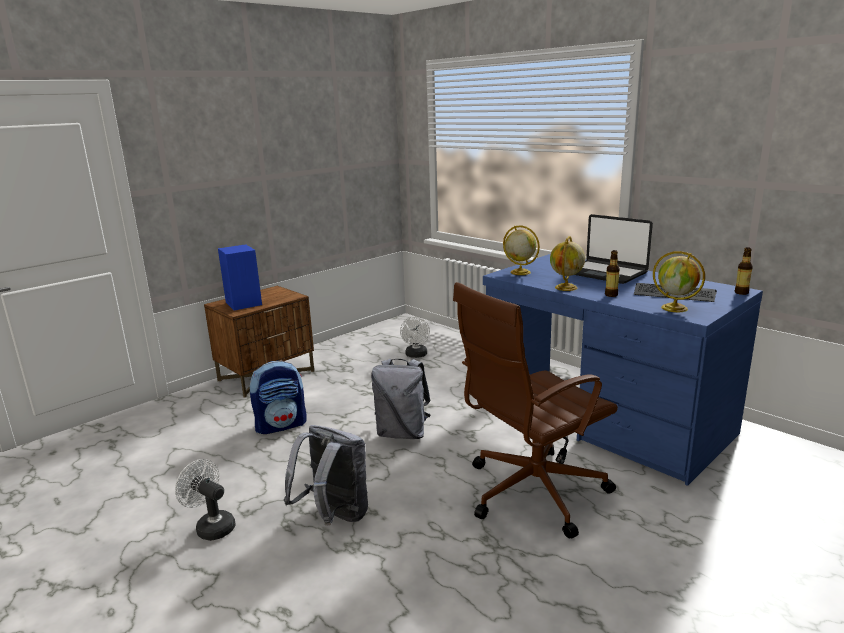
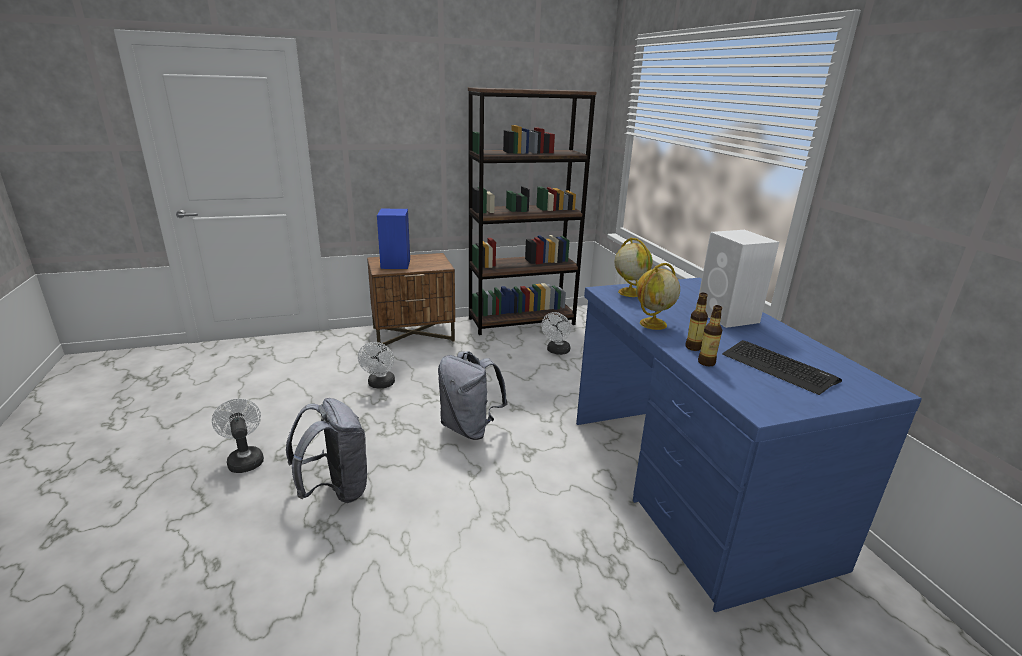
camera: 25 degrees right, 5 degrees up
(281, 425) = (380, 385): backpack -> white fan
(360, 339) = (522, 321): none -> brown bookcase
(531, 492) = (528, 542): brown office chair -> none
(605, 273) = (728, 316): laptop -> white speaker
(675, 308) = (750, 389): globe -> none
(741, 293) = (881, 392): bottle -> bottle (706, 362)

